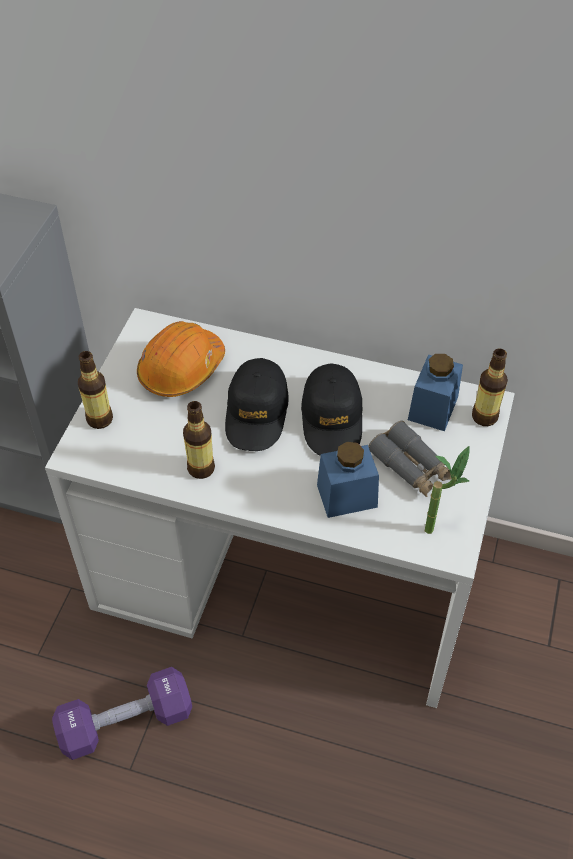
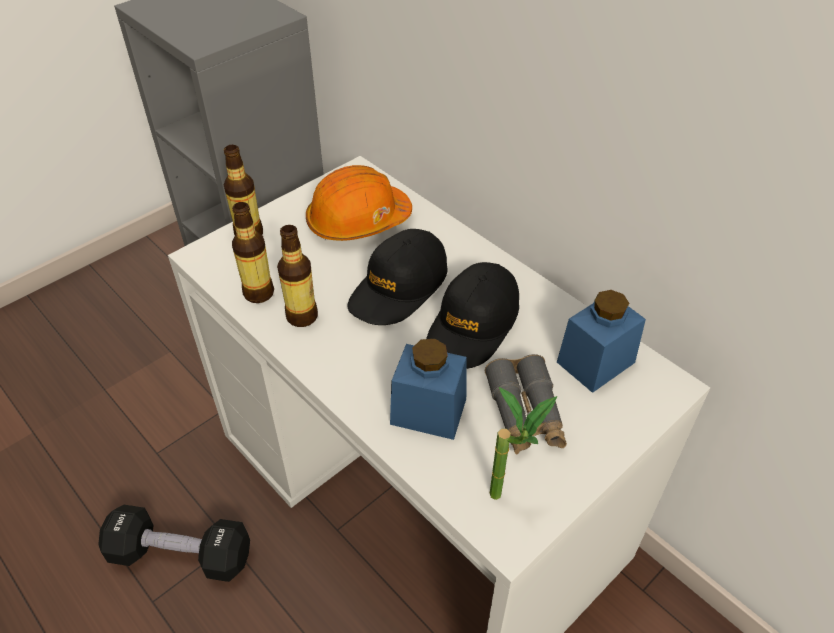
camera: 30 degrees right, 5 degrees down
(126, 722) = (181, 554): purple dumbbell -> black dumbbell
(484, 417) = (653, 398): bottle -> bottle (258, 293)

